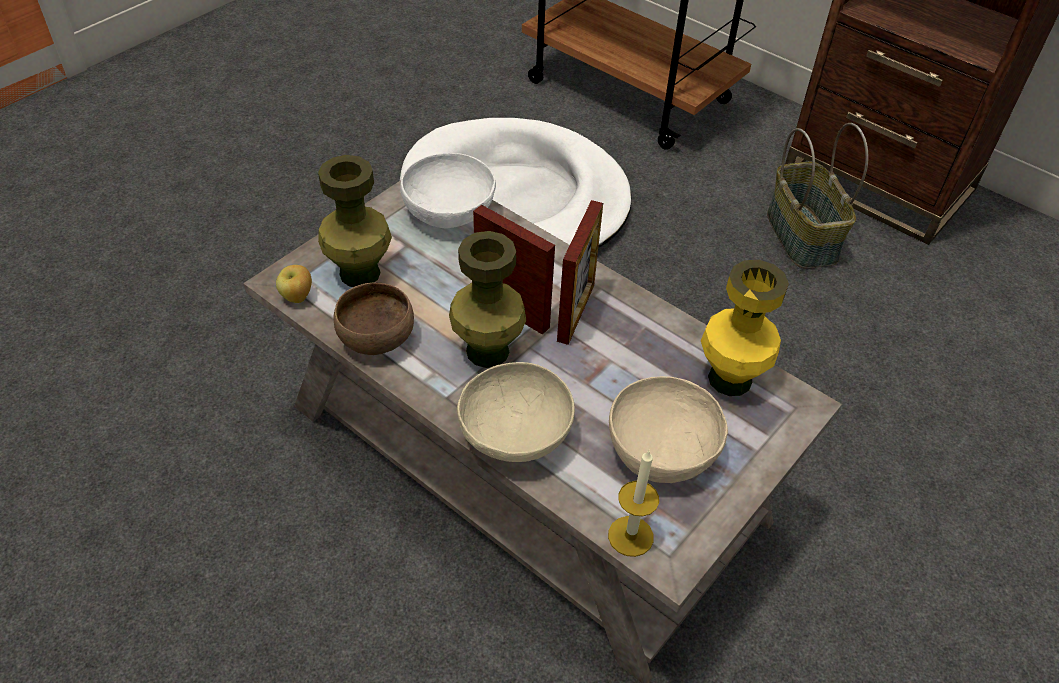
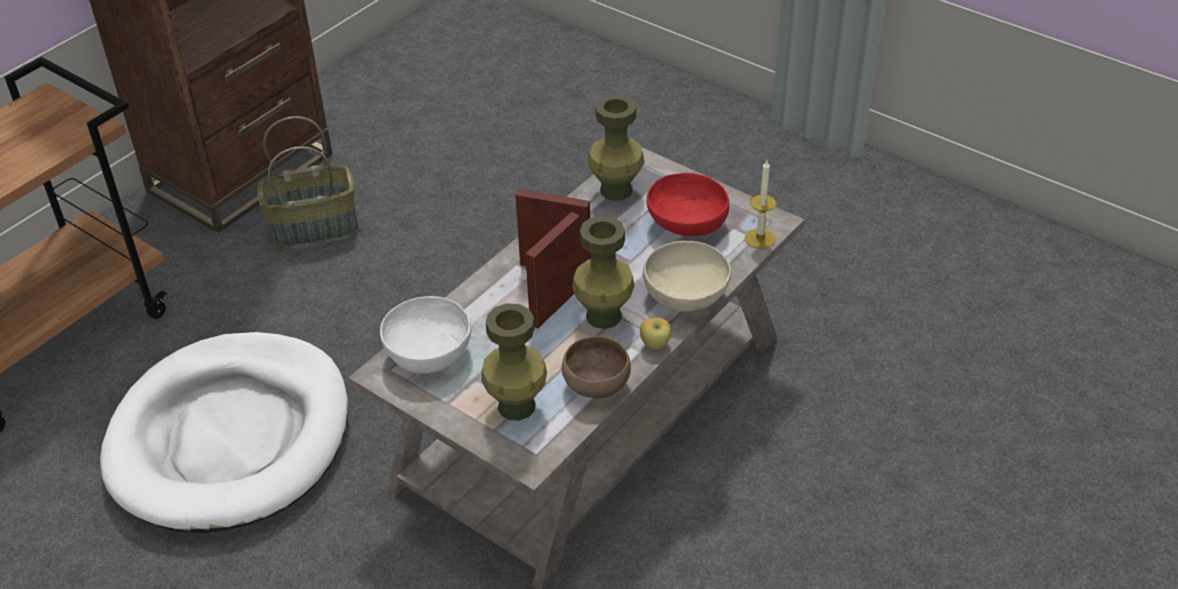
camera: 90 degrees left, 5 degrees down
(297, 297) = (551, 445): apple -> apple (655, 344)
(661, 449) = (686, 224): beige bowl -> red bowl
(730, 379) = (616, 190): yellow vase -> green vase

